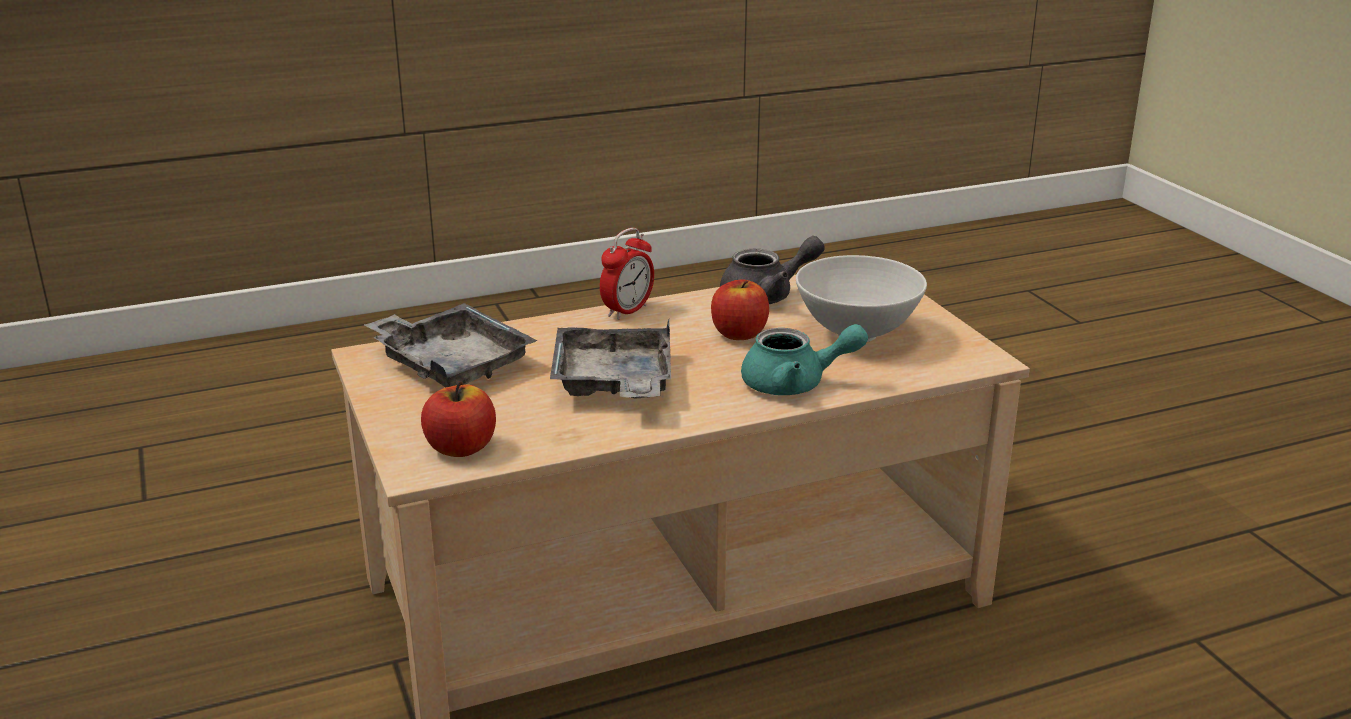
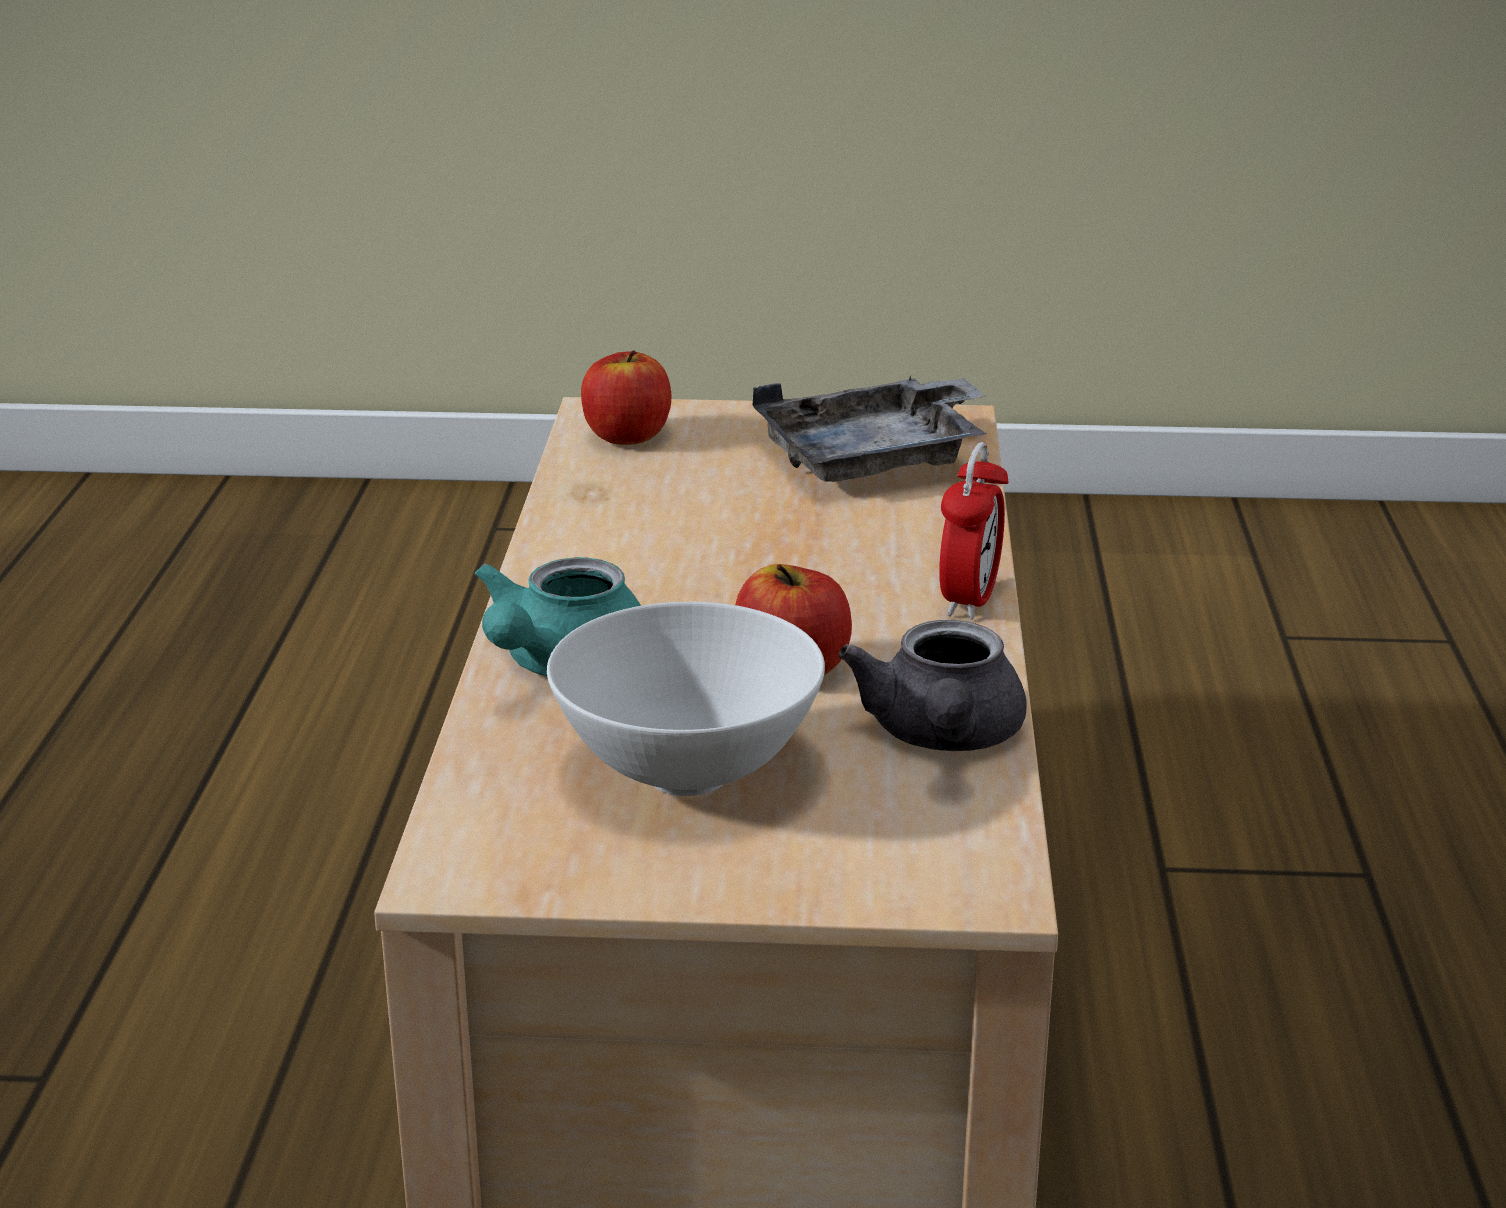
camera: 115 degrees right, 0 degrees up
(613, 383) = (707, 542): grey tray -> none
(627, 311) = (969, 600): alarm clock -> alarm clock turned 135 degrees counterclockwise

